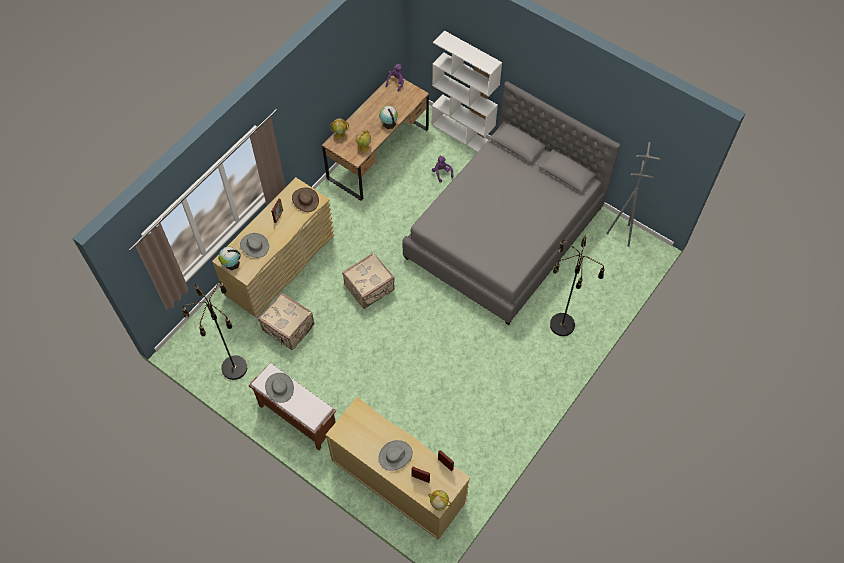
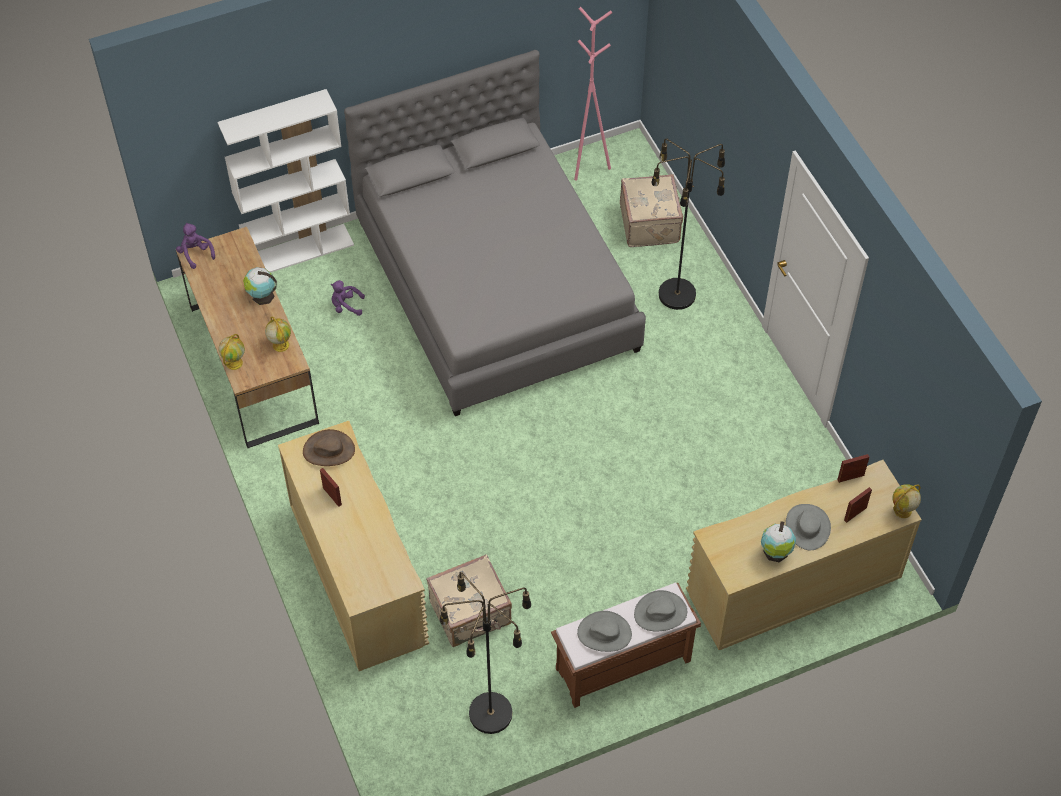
camera: 60 degrees left, 5 degrees down
(231, 264) = (373, 593): globe -> globe (775, 552)
(254, 246) = (362, 549): grey hat -> grey hat (660, 612)
(370, 288) = (474, 481): beige suitcase -> beige suitcase (650, 224)
(621, 235) = (588, 166): grey clothes rack -> pink clothes rack

